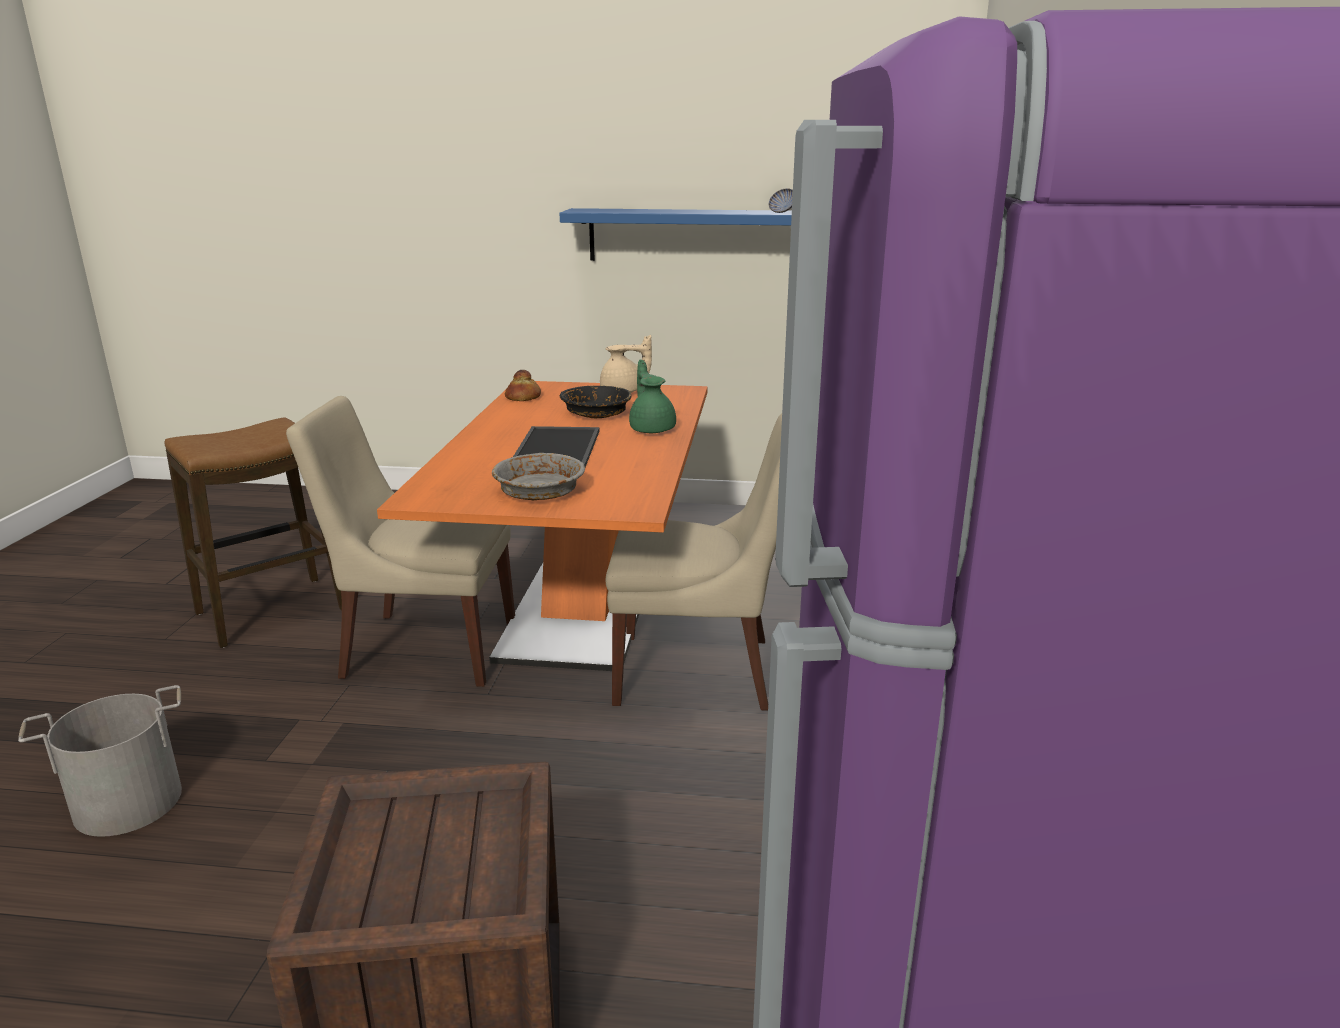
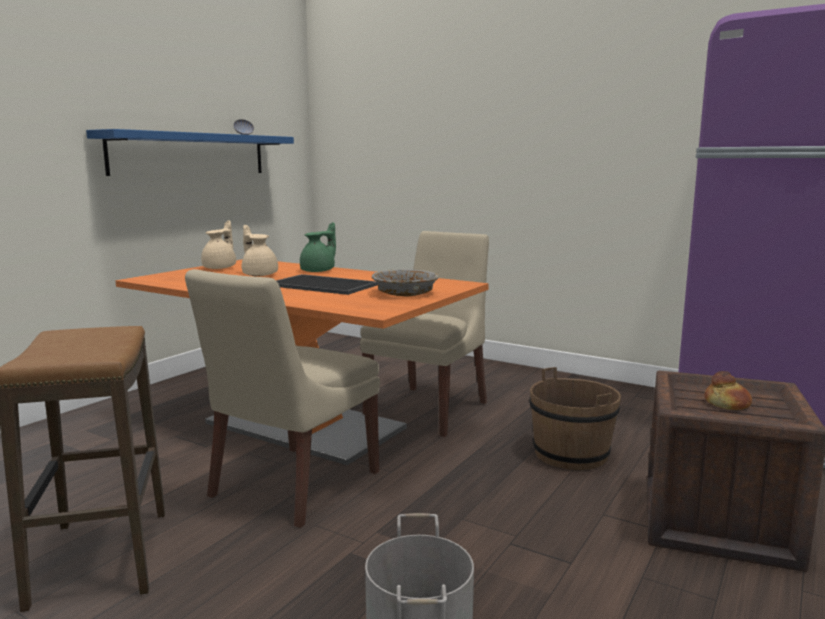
camera: 65 degrees left, 10 degrees down
(523, 398) = (176, 281): bread -> bread (727, 403)
(596, 413) = (259, 275): black bowl -> beige teapot
(622, 827) = (571, 454): none -> brown bucket
(652, 429) = (319, 271): green teapot -> green teapot turned 120 degrees clockwise

